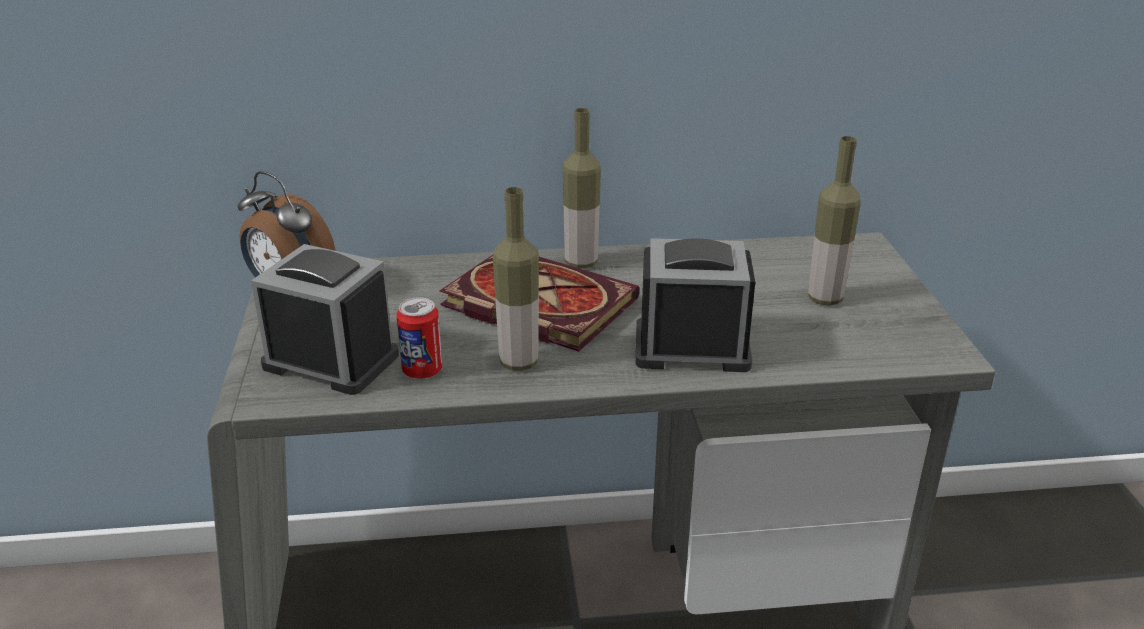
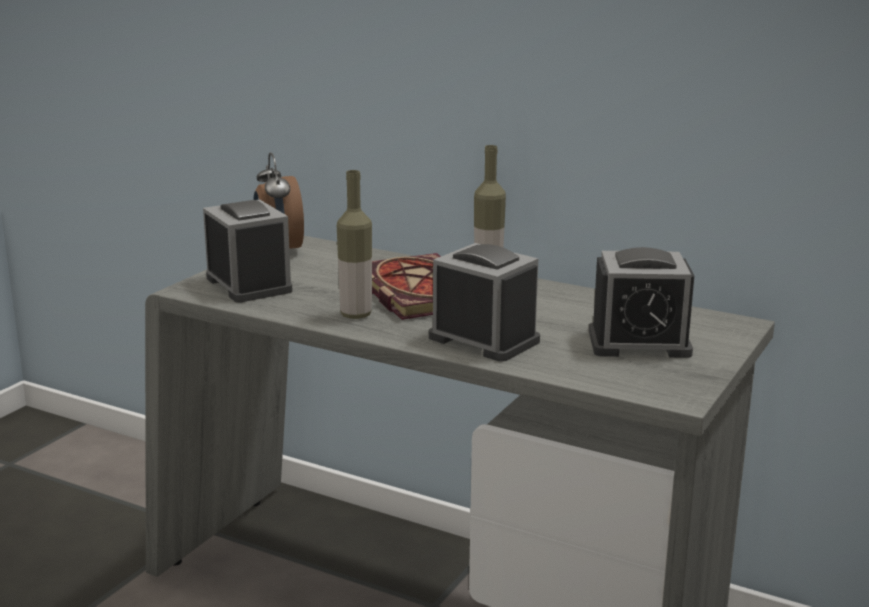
camera: 35 degrees right, 10 degrees down
(422, 371) = (292, 303): can -> none
(825, 298) = (639, 343): bottle -> alarm clock

